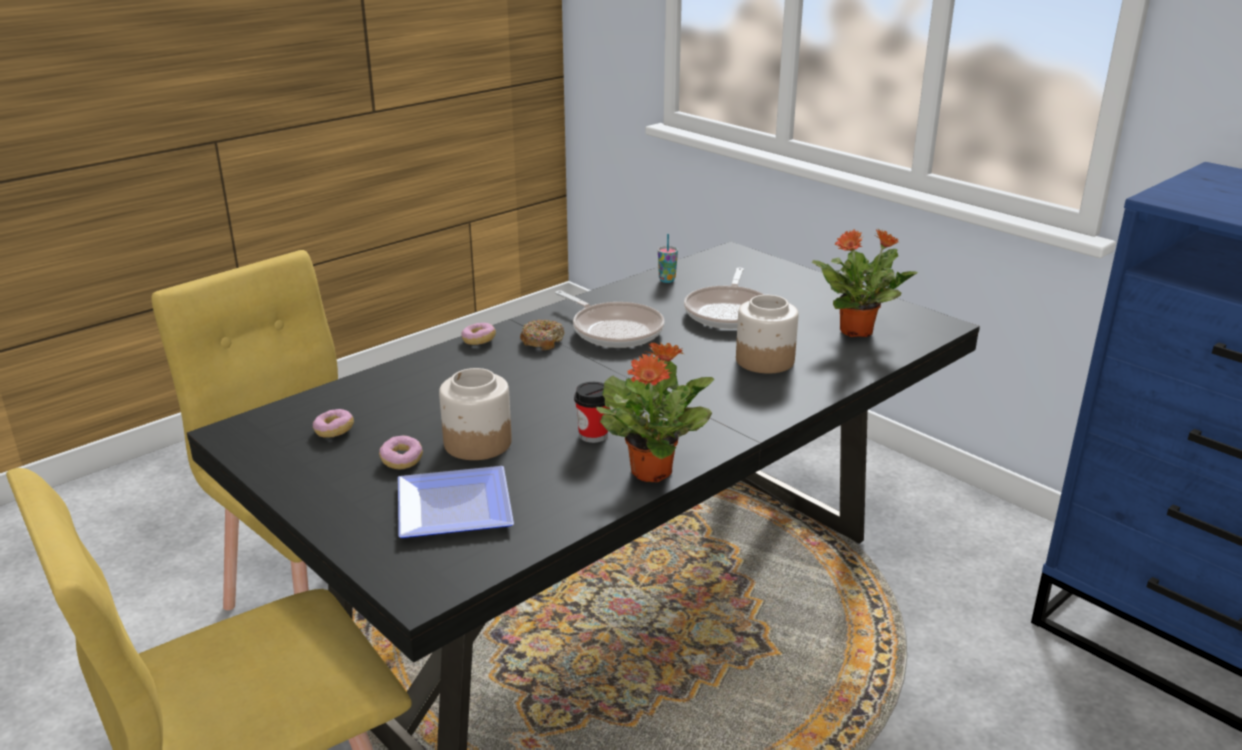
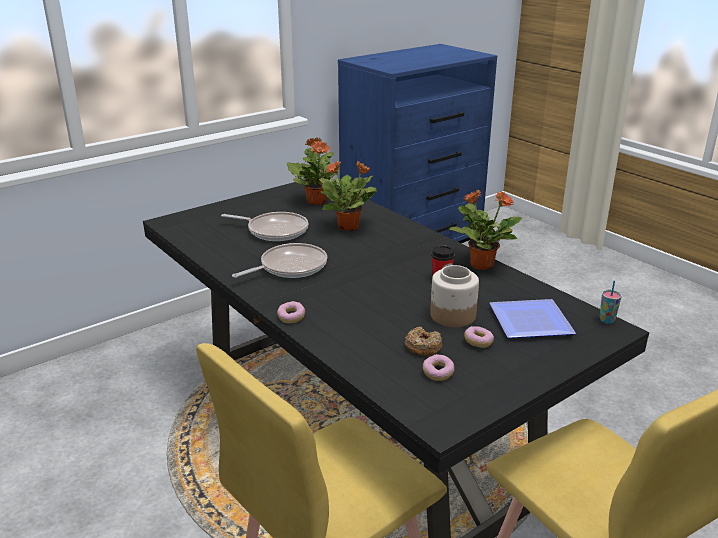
camera: 85 degrees left, 0 degrees up
(542, 341) = (300, 293): donut -> donut (423, 347)
(667, 280) = (207, 245): cup -> cup (607, 320)
(764, 360) = (349, 227): jar -> potted plant

